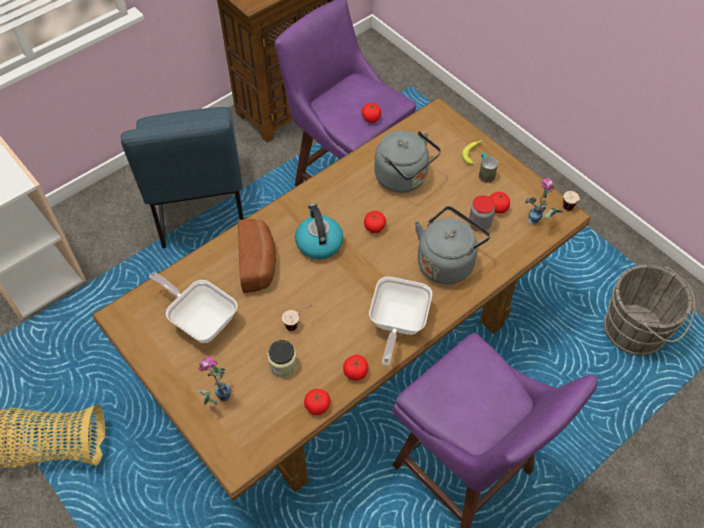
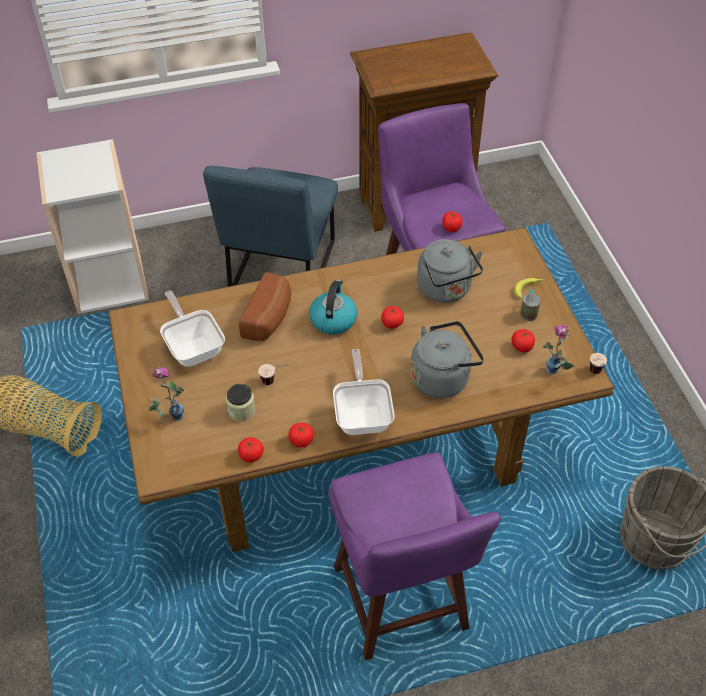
camera: 25 degrees right, 5 degrees down
(397, 324) = (363, 414): frying pan -> frying pan turned 135 degrees clockwise
(479, 224) = (495, 355): jar -> none

